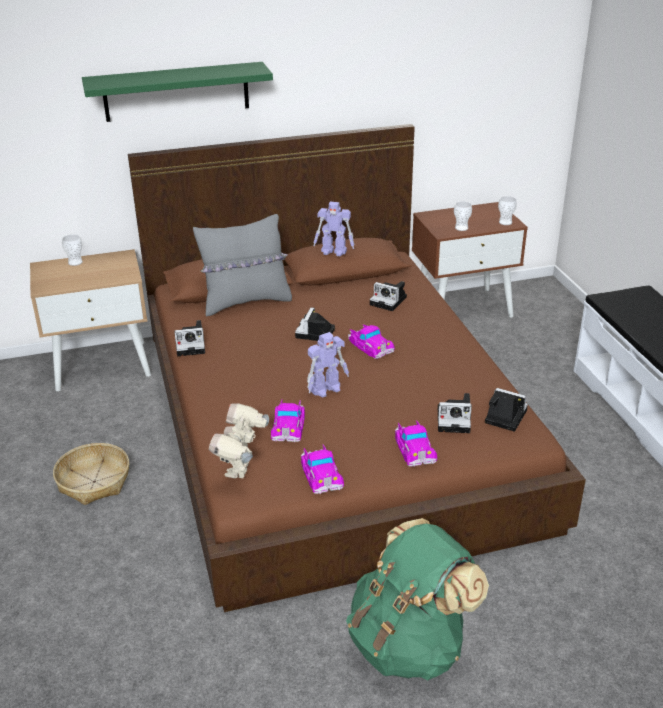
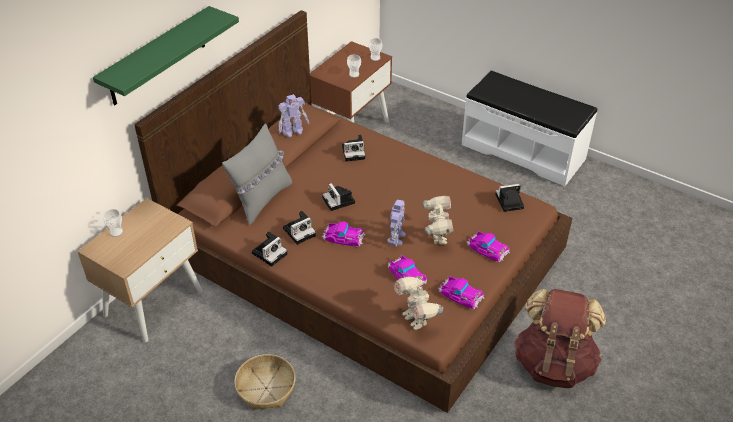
camera: 40 degrees left, 10 degrees up
(370, 345) = (382, 192): toy car -> toy car (343, 237)
(371, 409) = (437, 237): none -> toy robot
(409, 643) = (554, 364): green backpack -> brown backpack
(455, 420) = (488, 218): camera -> camera (300, 231)

